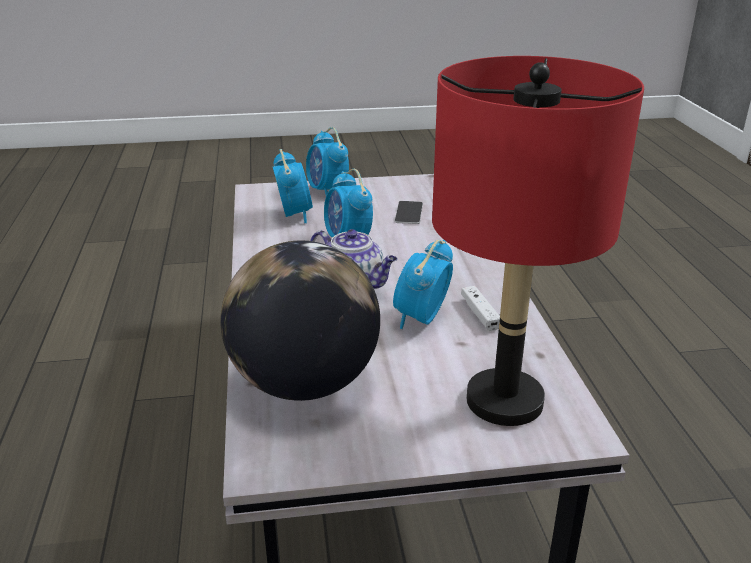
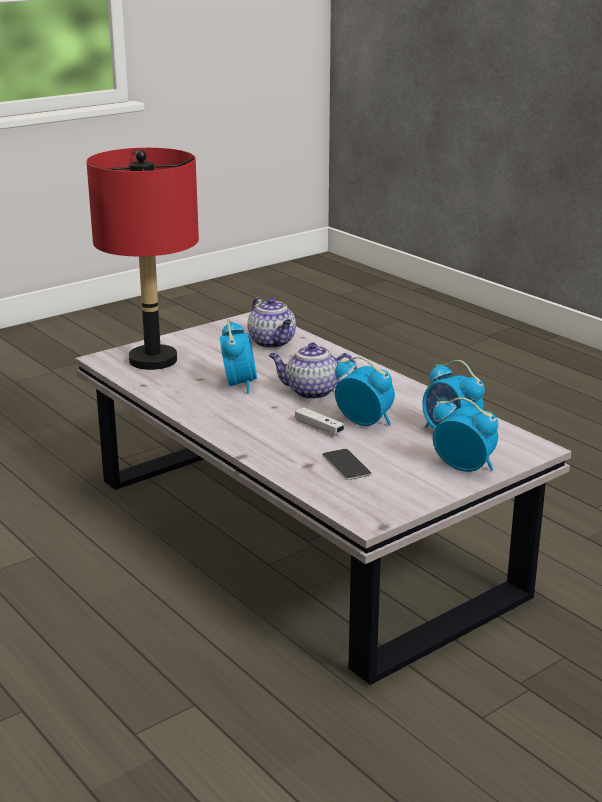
camera: 150 degrees right, 5 degrees down
(304, 384) = (273, 343): globe -> teapot
(480, 314) = (200, 397): white game controller -> white game controller (319, 427)

